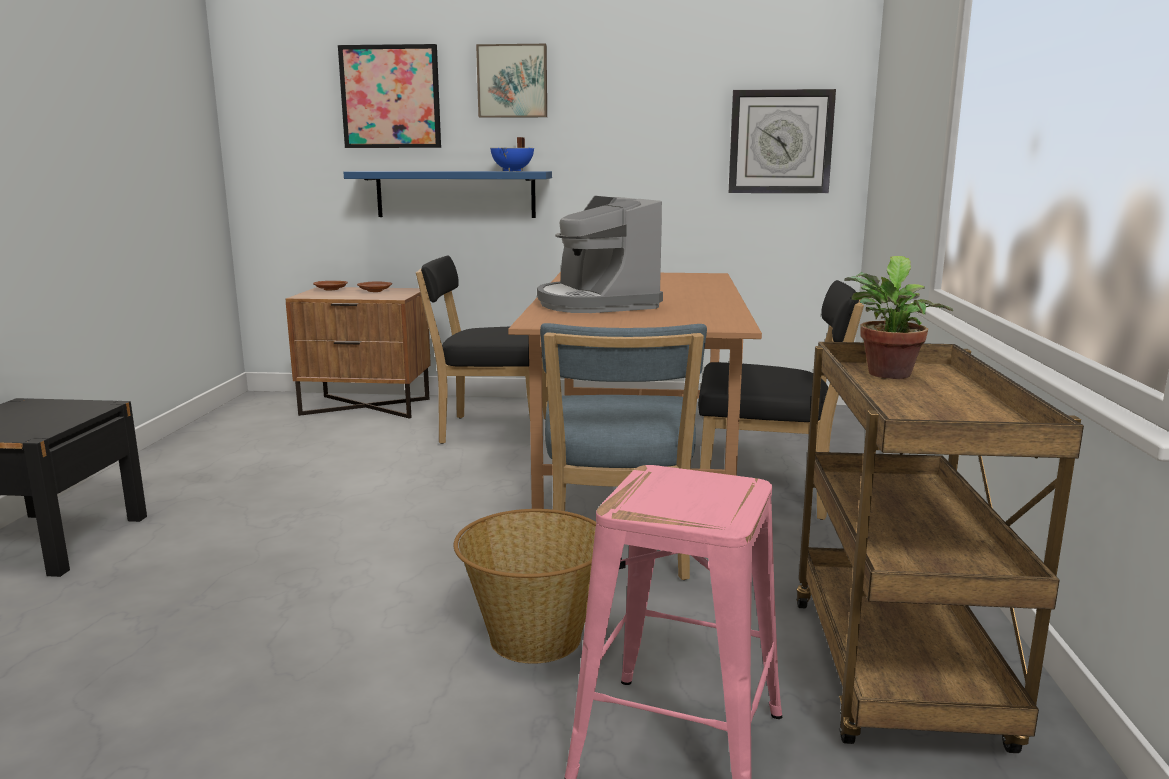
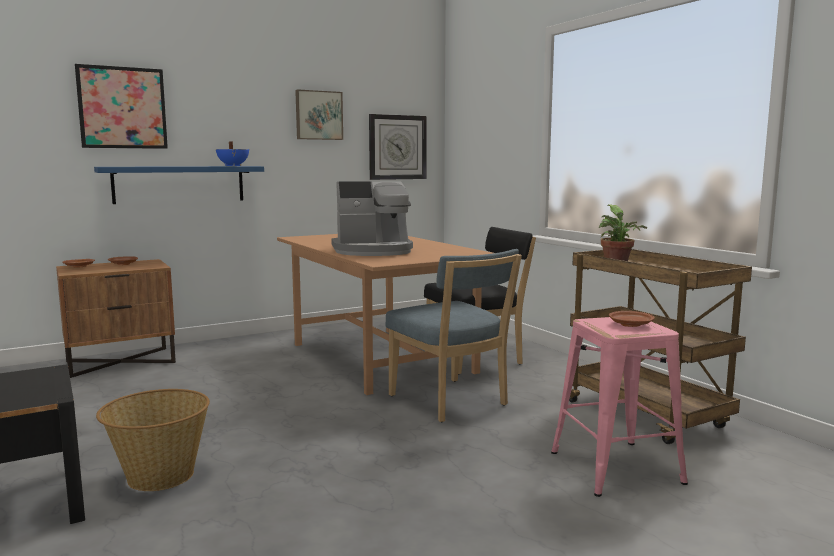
camera: 35 degrees left, 5 degrees down
(489, 431) = (252, 359): black chair -> none
(512, 81) = (222, 101): picture -> picture (318, 115)
(533, 637) = (479, 449): basket -> basket (159, 476)
(595, 303) = (373, 251): coffee machine -> coffee machine turned 45 degrees counterclockwise
(705, 497) = (630, 325): none -> brown plate

